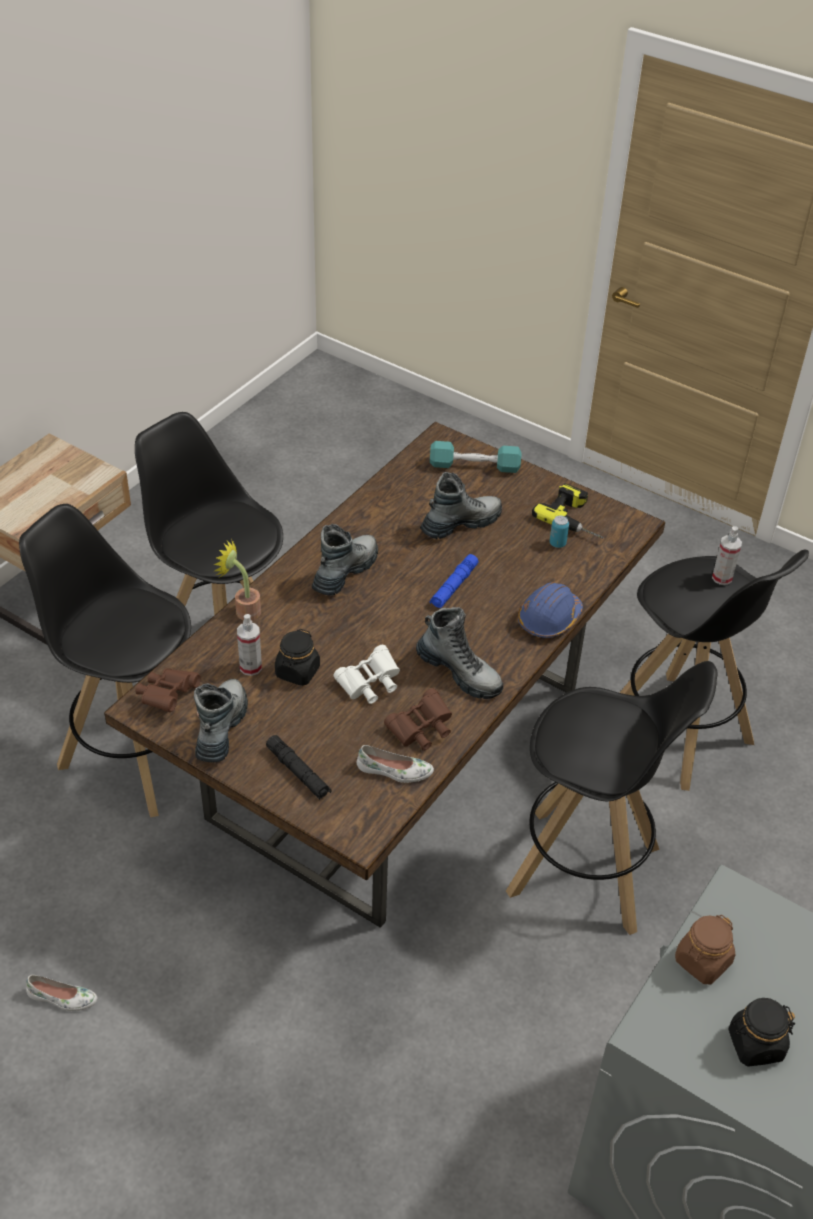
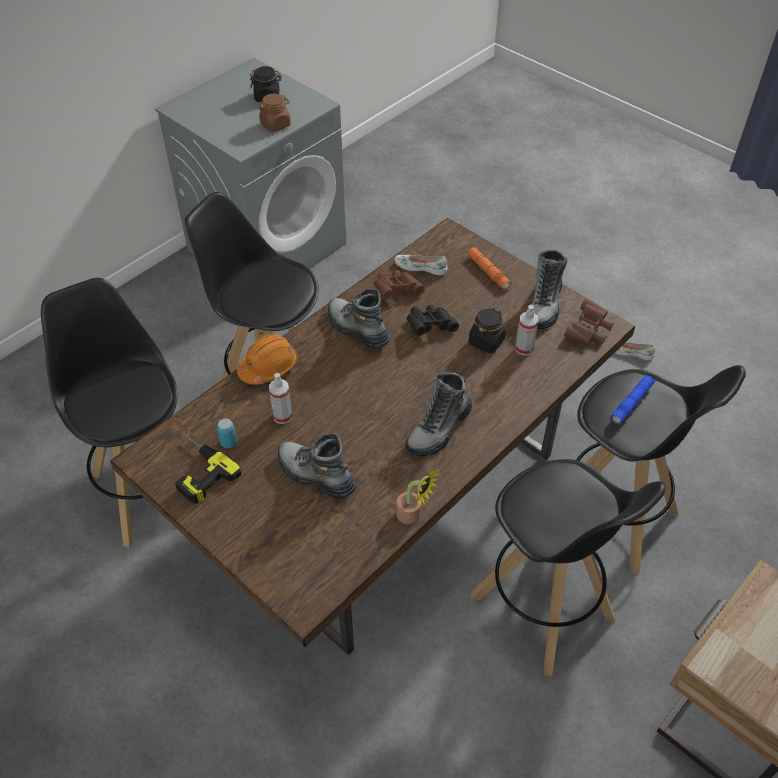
camera: 170 degrees left, 5 degrees up
(243, 610) = (532, 399): potted plant -> potted plant (413, 516)
(298, 772) = (488, 272): black flashlight -> orange flashlight
(369, 685) = (430, 326): white binoculars -> black binoculars
(454, 586) = (341, 405): blue flashlight -> blue flashlight (631, 403)
(461, 524) = (315, 475): boot -> boot turned 60 degrees clockwise
(474, 466) = (277, 555): turquoise dumbbell -> none
(549, 619) = (268, 367): blue hard hat -> orange hard hat
(722, 577) = (90, 409): spray bottle -> spray bottle (282, 416)

